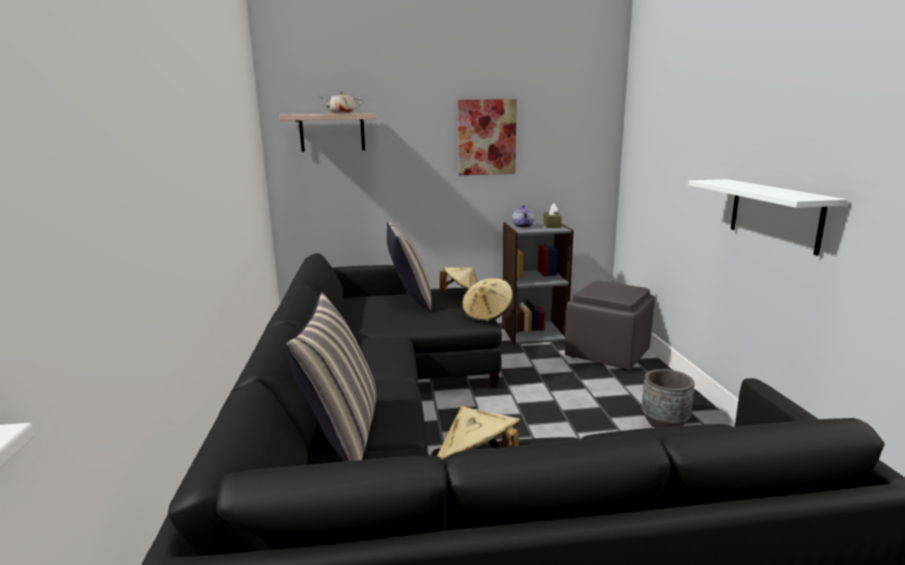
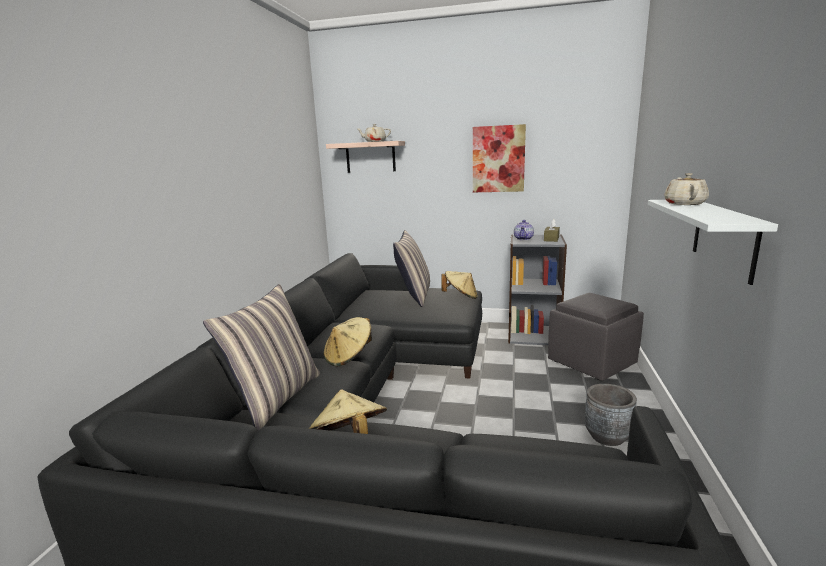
camera: 20 degrees right, 0 degrees up
(487, 315) = (467, 315): beige hat -> beige hat (349, 357)
(731, 183) = (684, 203): none -> beige teapot

